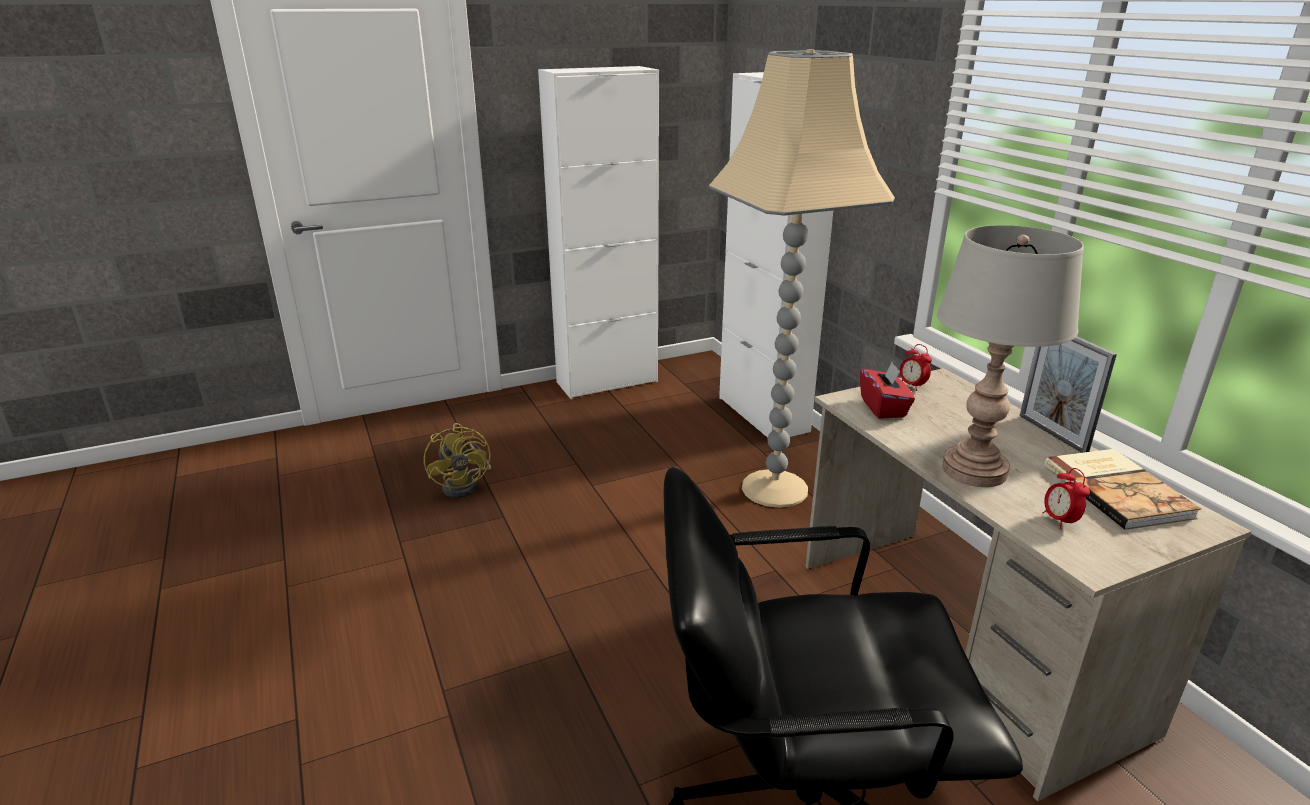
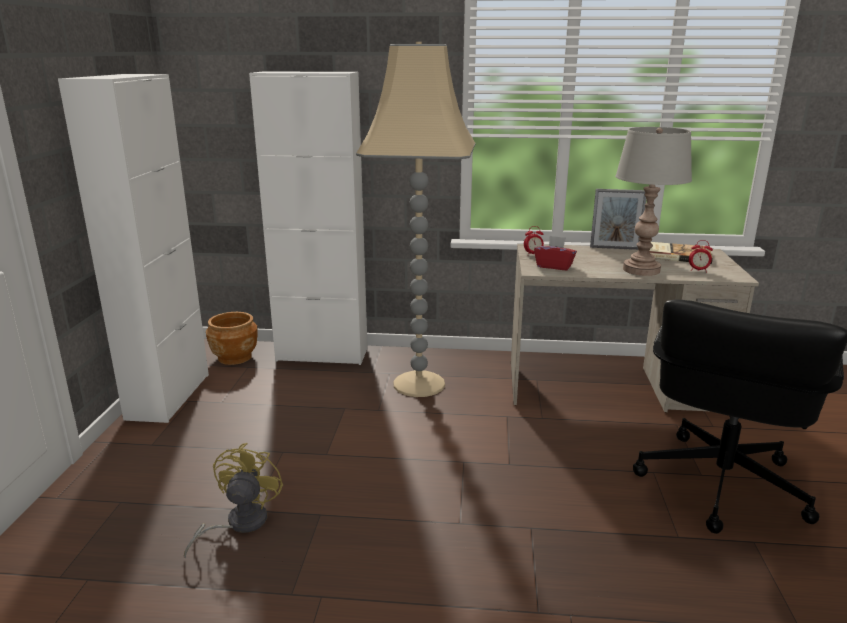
camera: 60 degrees left, 5 degrees down
(465, 485) = (238, 524): yellow fan -> yellow fan turned 90 degrees counterclockwise
(701, 378) = (235, 357): none -> brown planter

